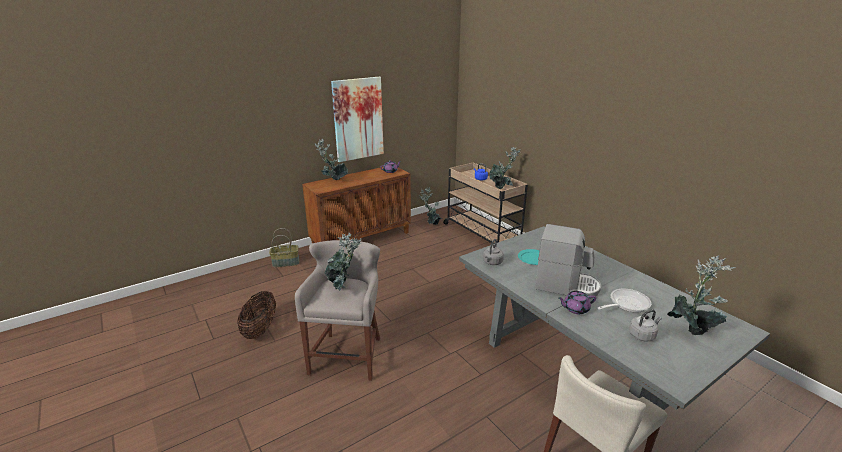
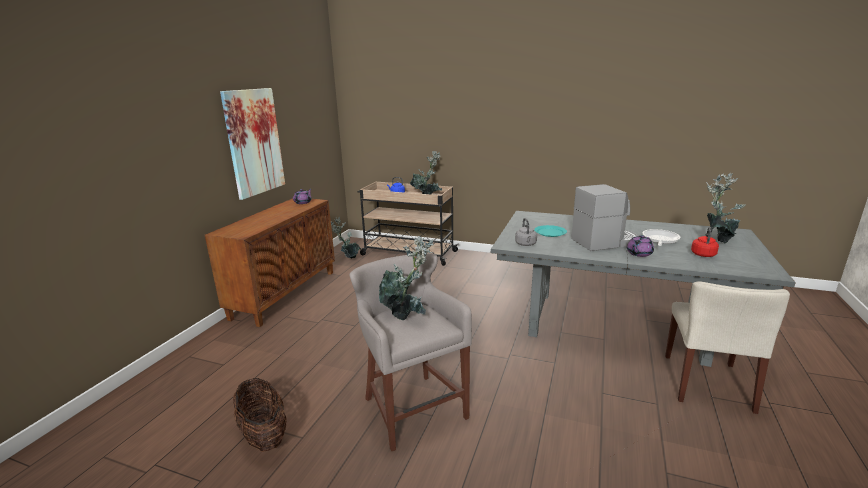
camera: 35 degrees left, 5 degrees down
(286, 262) = (210, 349): basket -> none
(333, 181) = (245, 224): potted plant -> none
(642, 335) = (703, 254): grey kettle -> red kettle

